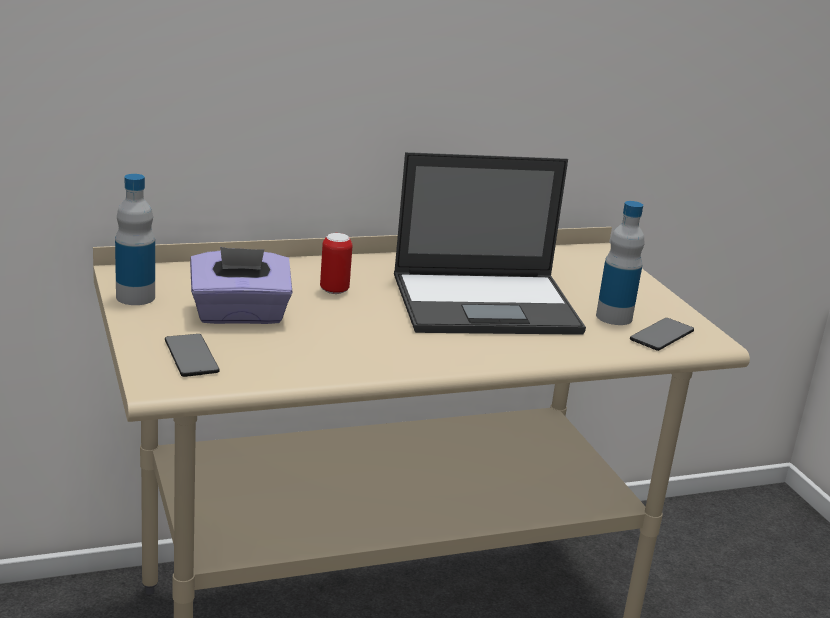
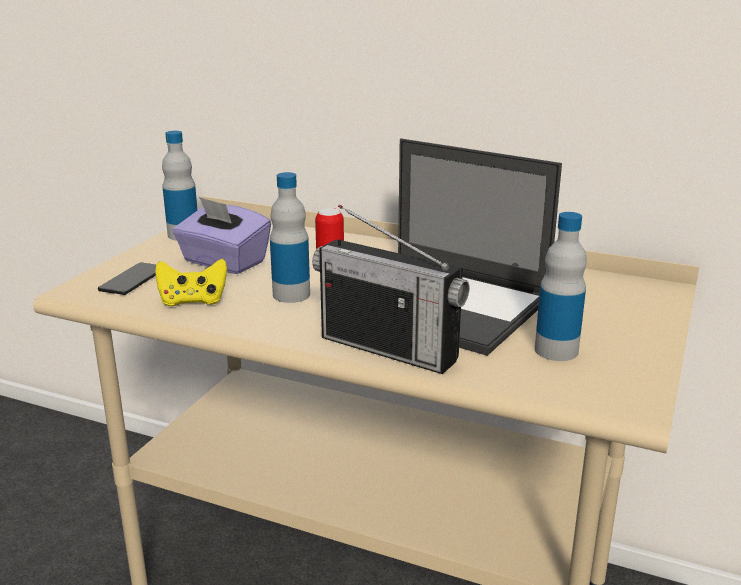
camera: 45 degrees right, 0 degrees up
(292, 359) = (193, 301): none -> yellow game controller
(362, 328) = (291, 295): none -> bottle
(516, 350) = (389, 348): none -> radio
(662, 336) = (578, 383): phone -> none

